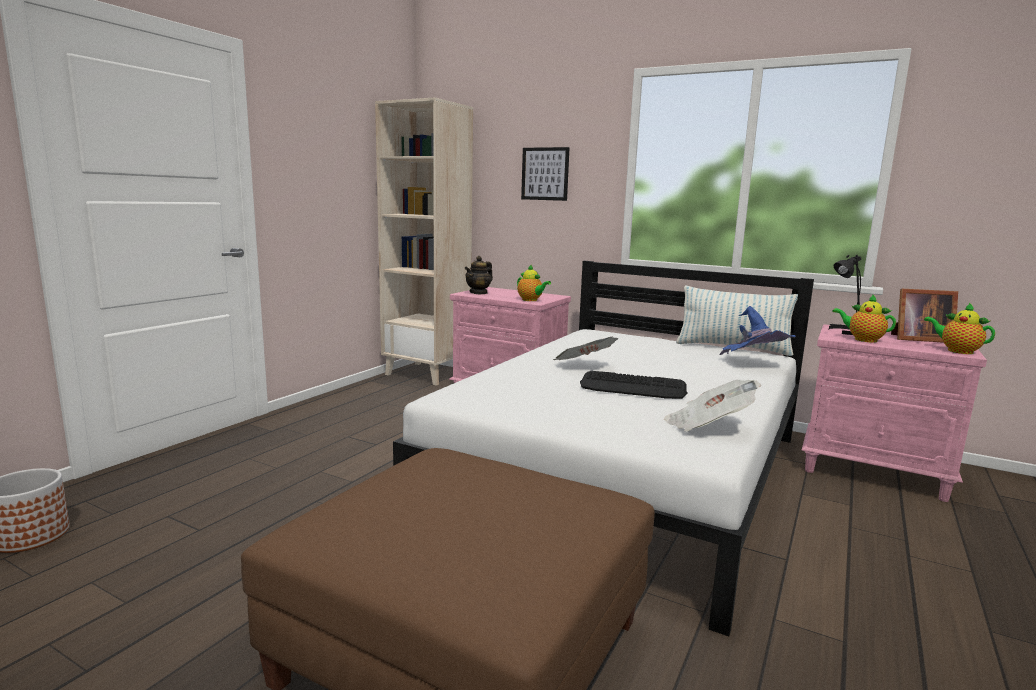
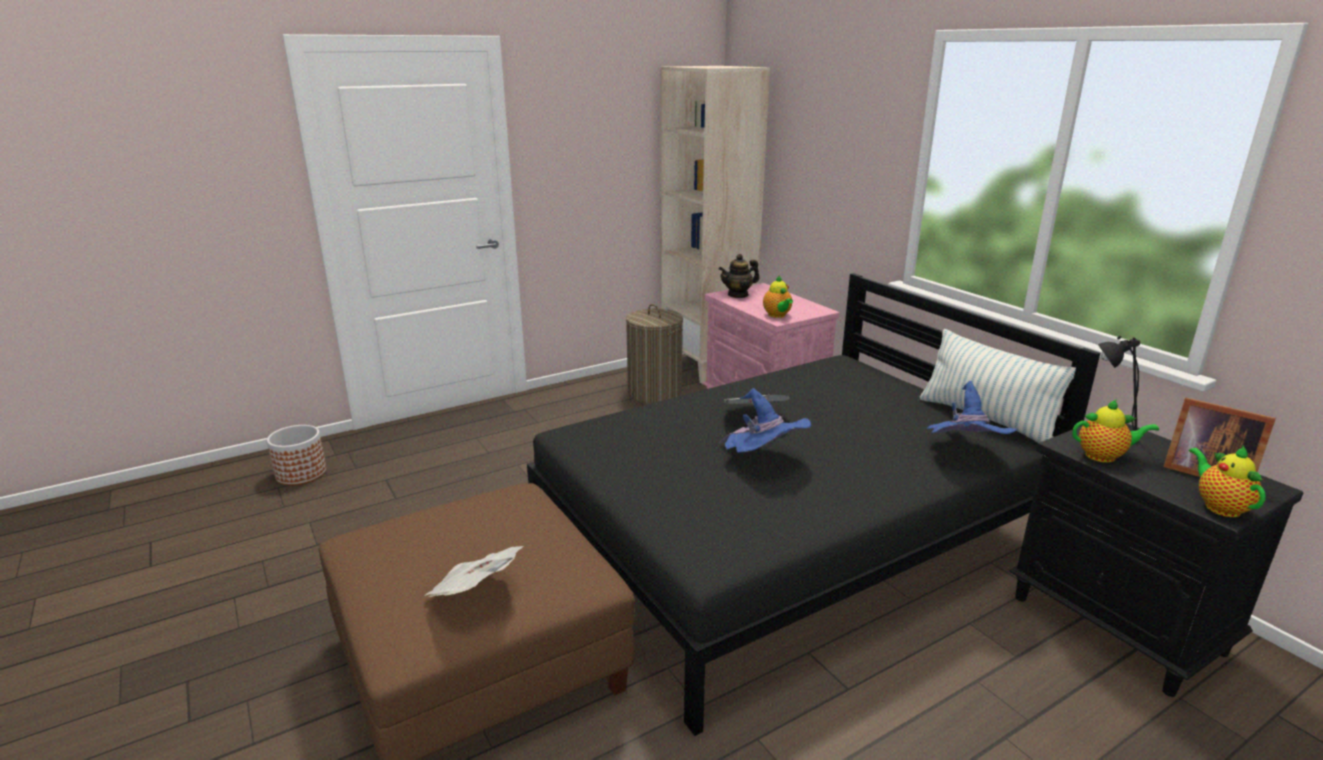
camera: 30 degrees right, 10 degrees up
(400, 396) = (654, 392): none -> laundry basket
(545, 174) = (836, 156): picture -> none
(625, 474) = (786, 541): white bed -> black bed
(633, 387) = (763, 458): keyboard -> blue hat
(708, 426) = (765, 529): newspaper -> newspaper (476, 592)
(862, 339) = (1104, 456): teapot -> teapot turned 120 degrees clockwise
(874, 471) = (1118, 625): pink nightstand -> black nightstand

